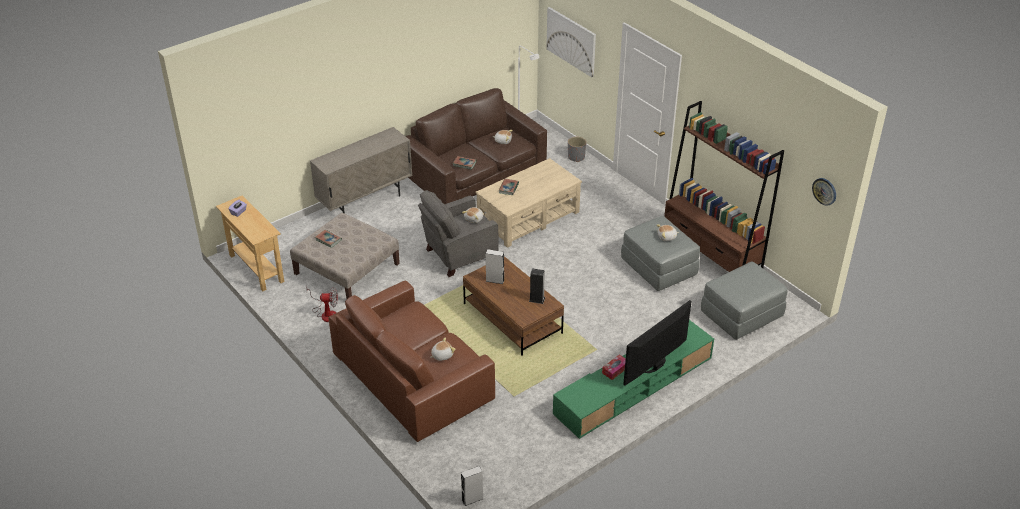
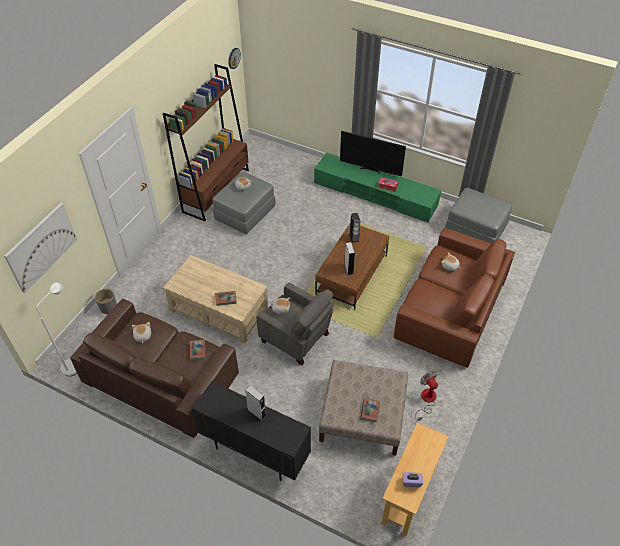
camera: 115 degrees left, 10 degrees up
(365, 202) = (255, 452): beige cabinet -> black cabinet
(472, 499) = (521, 236): grey speaker -> grey speaker (257, 412)
(741, 315) = (274, 163): grey ottoman -> grey ottoman (476, 229)

